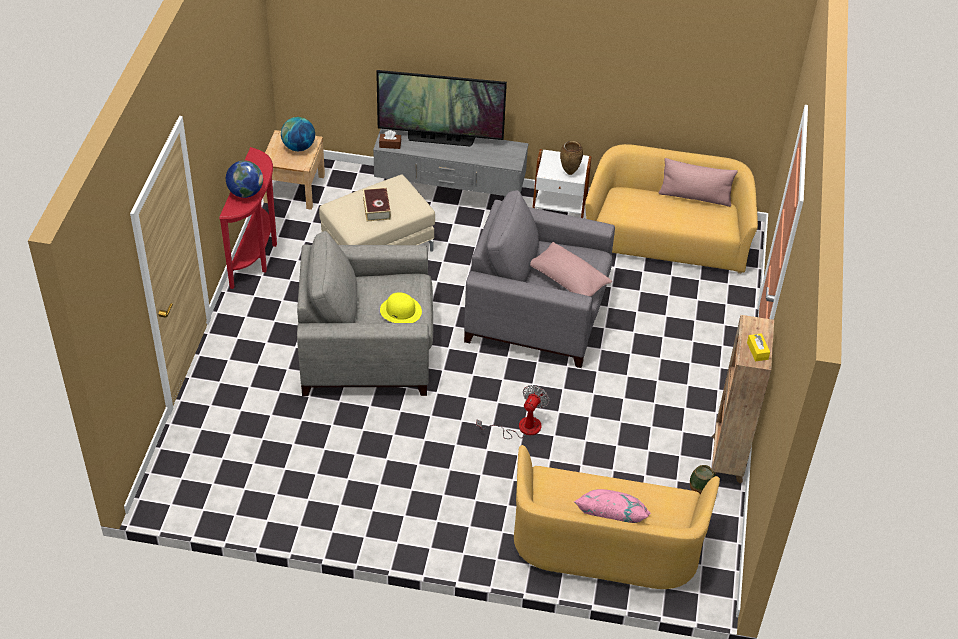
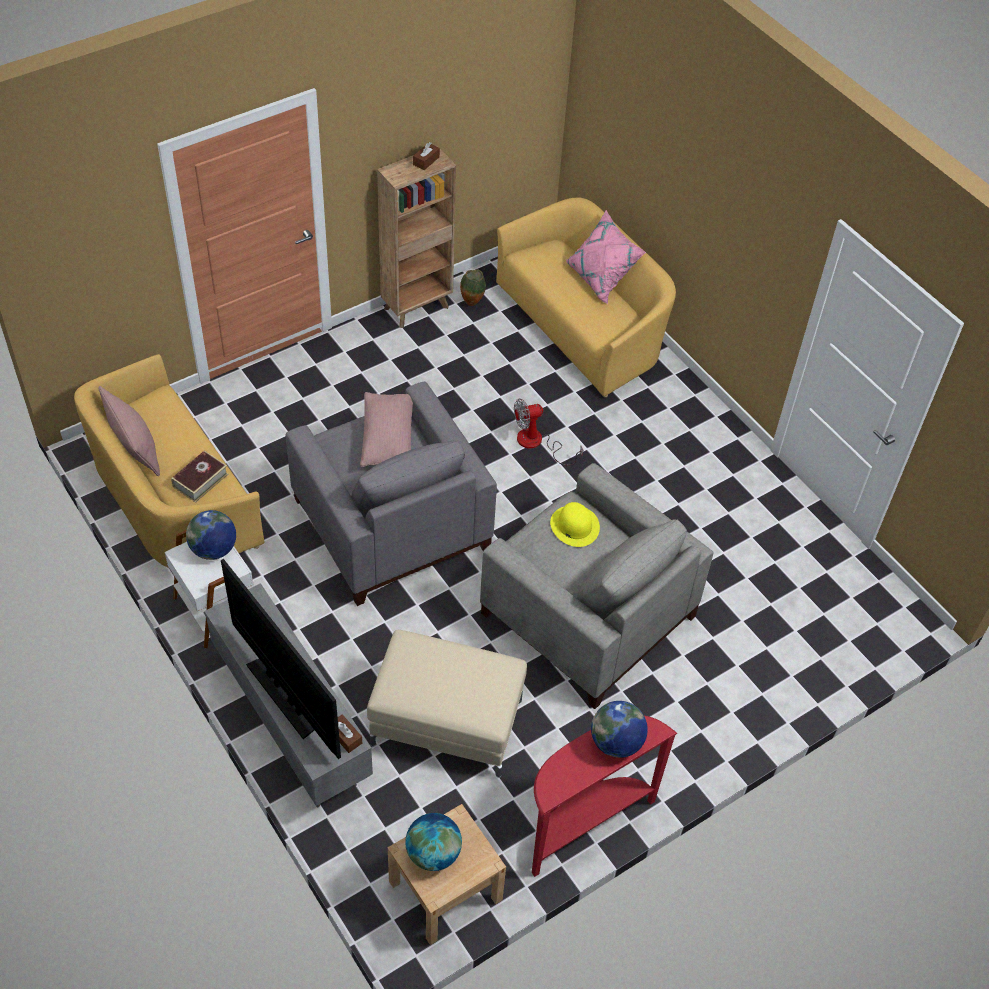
camera: 135 degrees left, 5 degrees up
(376, 208) = (453, 674): book -> book (200, 480)
(569, 172) = (213, 549): brown vase -> globe
(757, 351) = (426, 161): yellow tissue box -> brown tissue box

